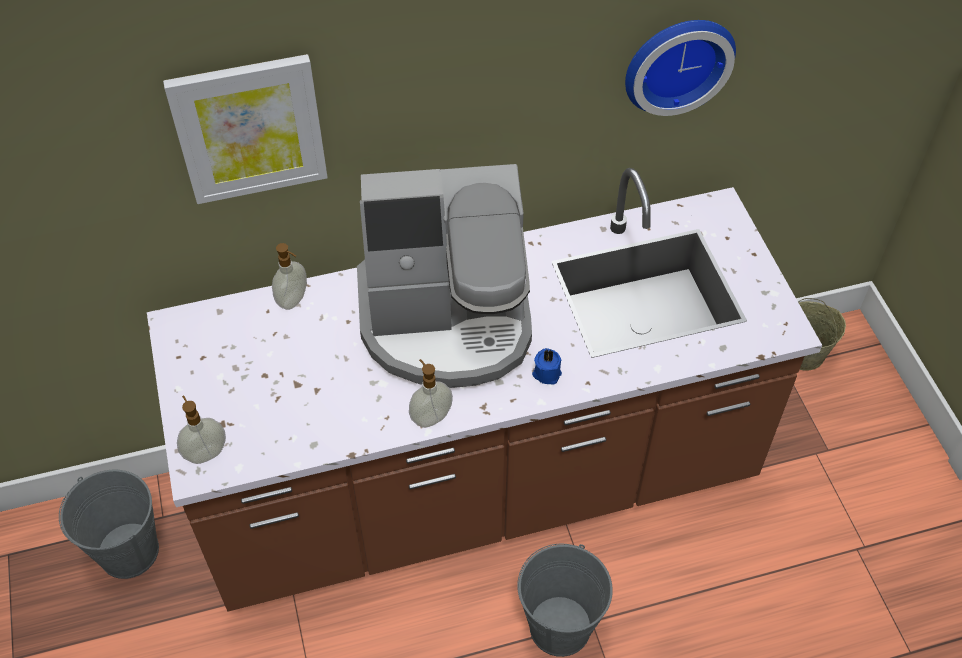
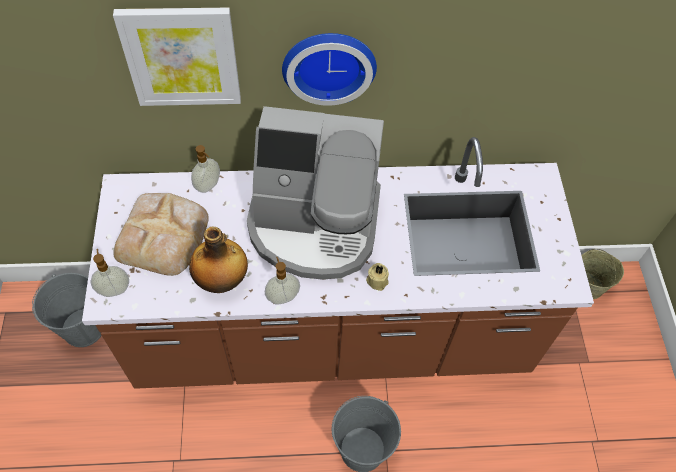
camera: 10 degrees right, 5 degrees up
(253, 373) = (164, 235): none -> bread
(346, 413) = (222, 281): none -> bottle
(546, 372) = (377, 280): blue candle -> beige candle
(676, 61) = (527, 61): wall clock -> wall clock (329, 63)

